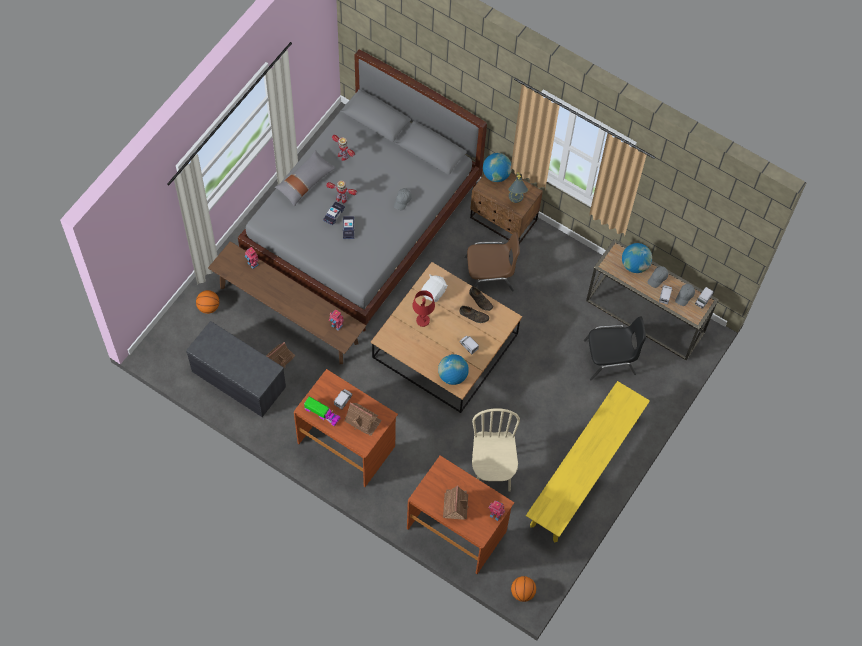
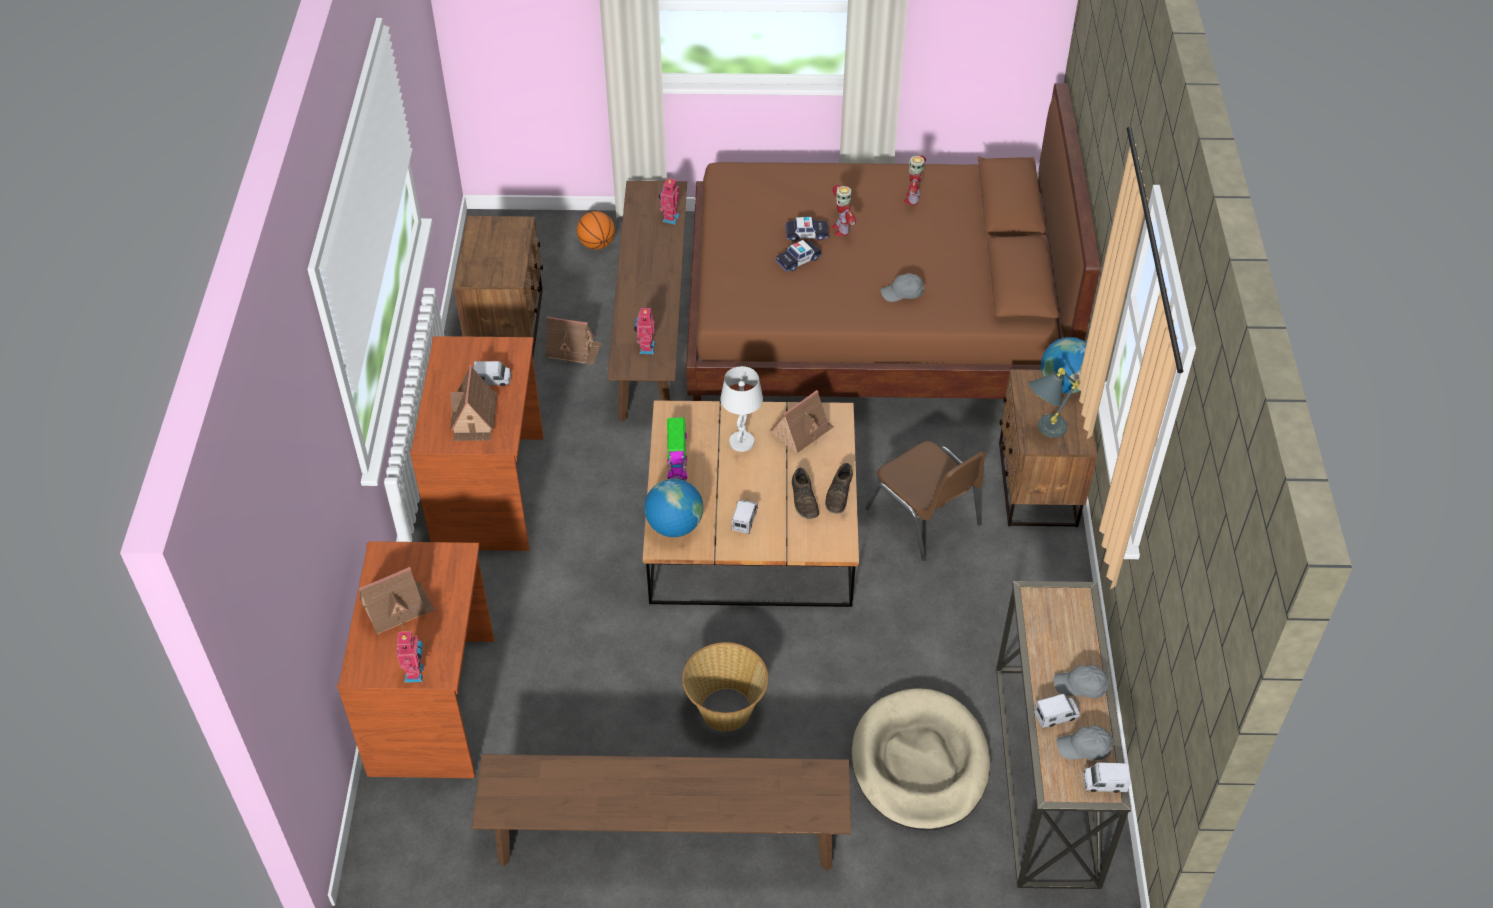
camera: 60 degrees right, 15 degrees down
(237, 379) = (507, 325): grey bench -> brown nightstand
(305, 181) = (832, 182): grey pillow -> none
(322, 413) = (452, 368): toy truck -> toy truck (677, 457)
(363, 222) = (873, 330): grey bed -> brown bed
(423, 320) = (741, 442): red table lamp -> white table lamp
(434, 292) = (802, 431): white plush toy -> toy house
(491, 472) = (571, 700): beige chair -> none
(522, 592) = (371, 863): basketball -> none
(537, 415) = (725, 710): none -> basket
(584, 472) = (666, 838): yellow bench -> brown bench
(611, 358) = (920, 763): black chair -> beige dog bed
(635, 265) = (1074, 638): globe -> none

